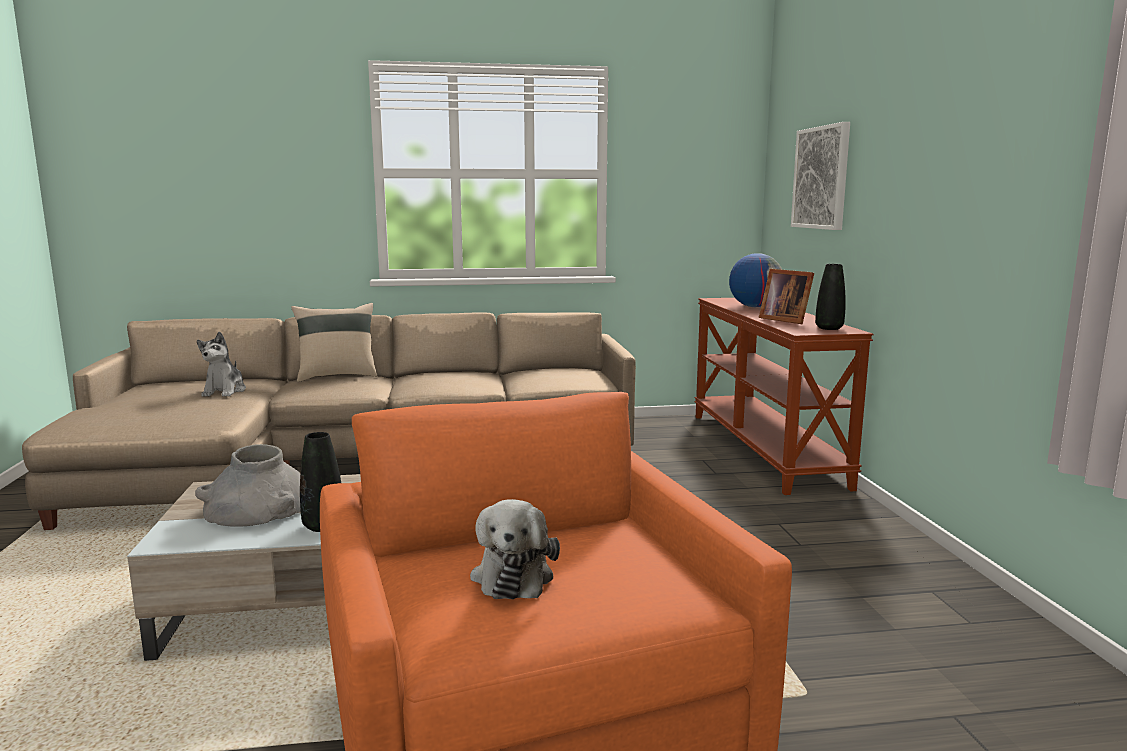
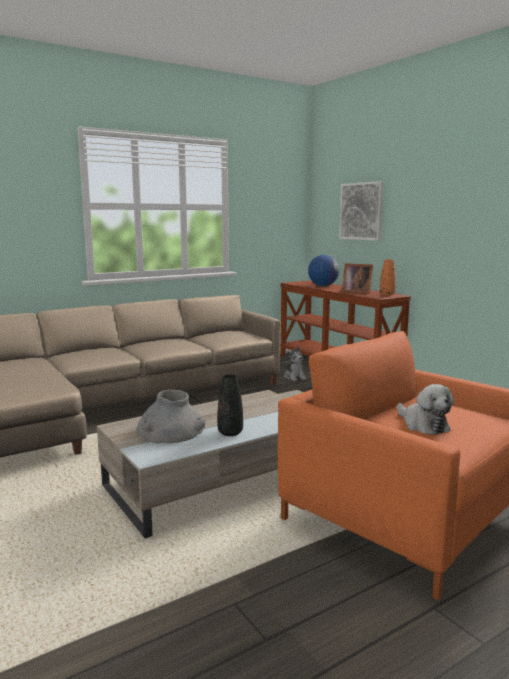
camera: 25 degrees left, 0 degrees up
(225, 391) = (25, 368): plush toy -> plush toy (294, 377)
(337, 376) = (87, 350): beige pillow -> none
(829, 328) = (386, 295): black vase -> orange vase

